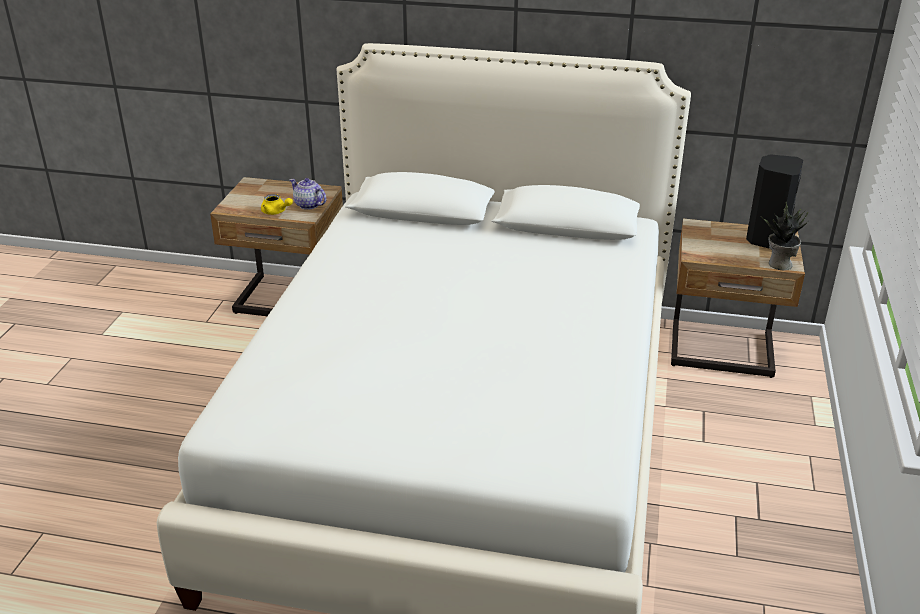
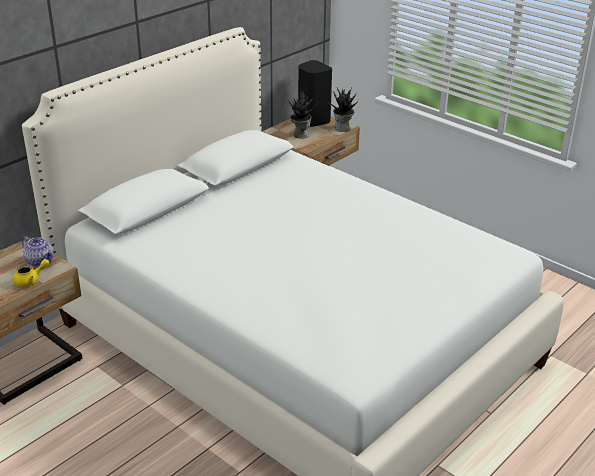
camera: 60 degrees left, 0 degrees up
(308, 205) = (40, 261): teapot -> teapot turned 120 degrees counterclockwise
(719, 243) = (300, 135): none -> potted plant

